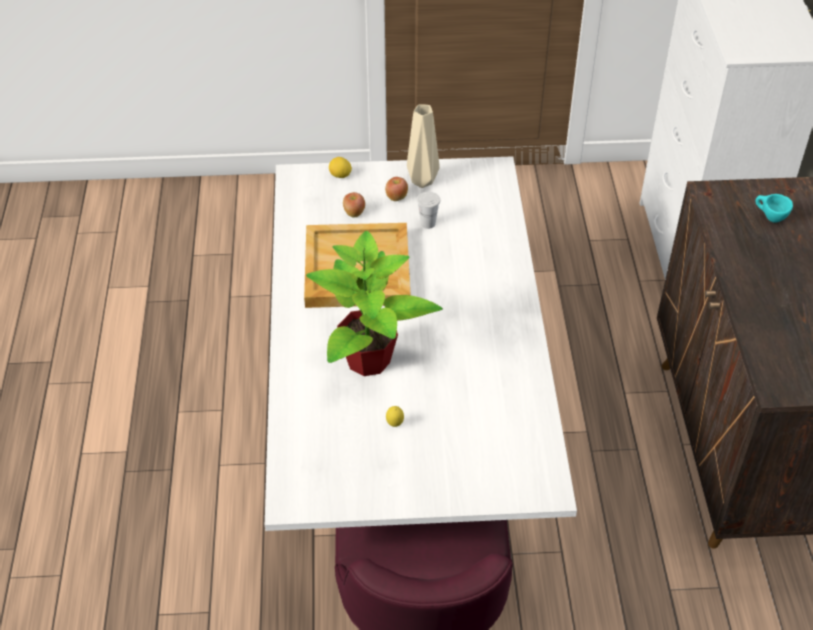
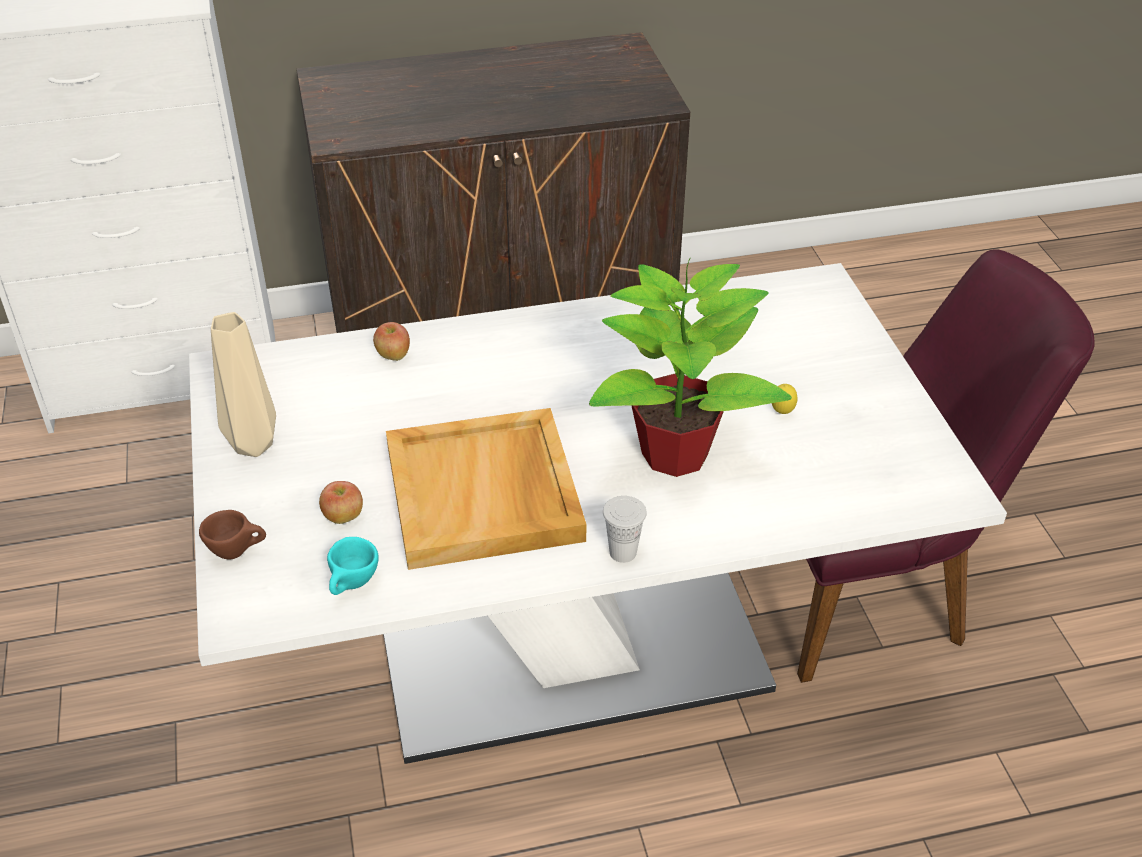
camera: 100 degrees left, 5 degrees down
(340, 176) = (237, 551): lemon -> brown cup
(396, 197) = (298, 470): apple -> apple (393, 356)
(428, 223) = (362, 427): white cup -> white cup (623, 552)
(769, 218) = (380, 102): turquoise cup -> turquoise cup (352, 586)

